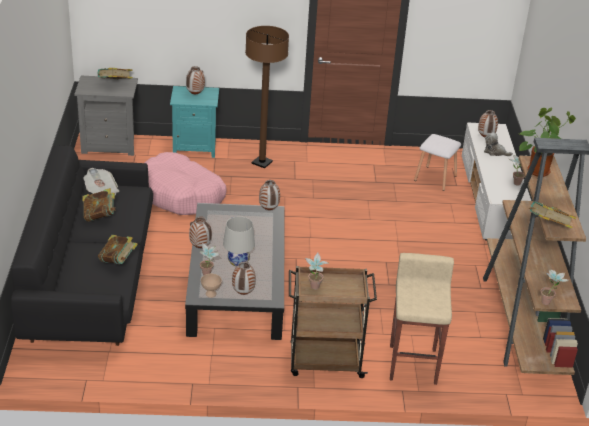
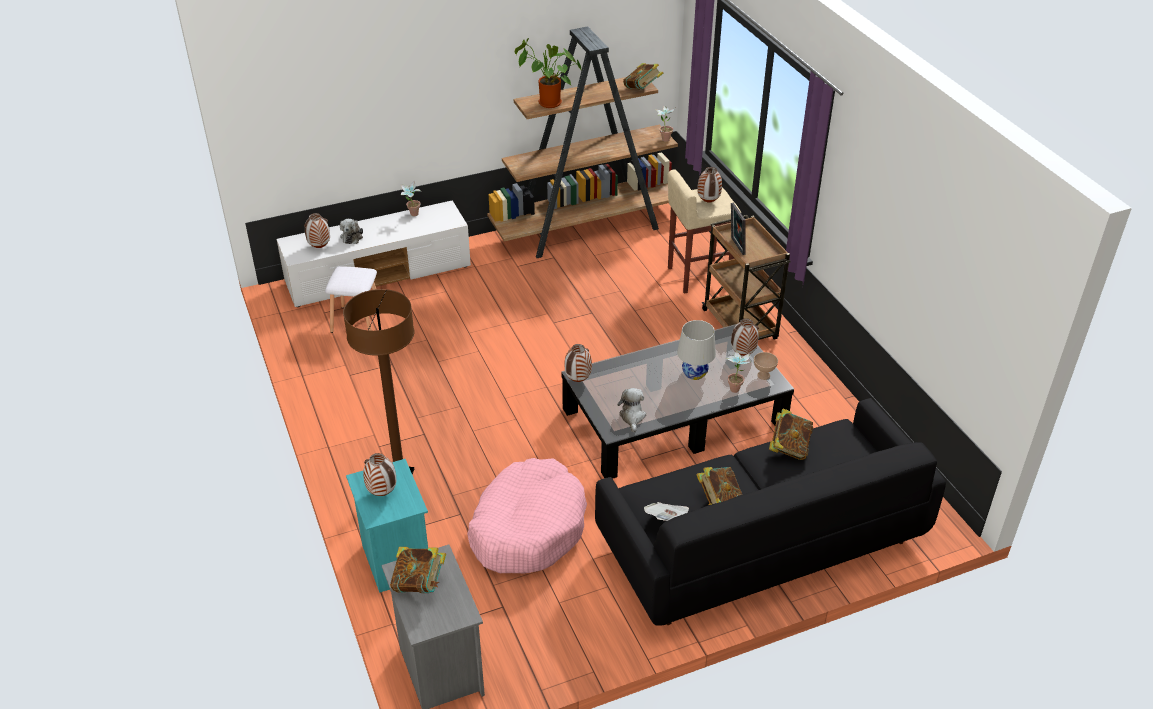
camera: 110 degrees left, 5 degrees up
(200, 247) = (692, 409): vase -> vase (708, 202)
(214, 220) = (632, 417): none -> plush toy
(314, 289) = (762, 253): potted plant -> none
(334, 278) = (736, 246): none -> picture frame

